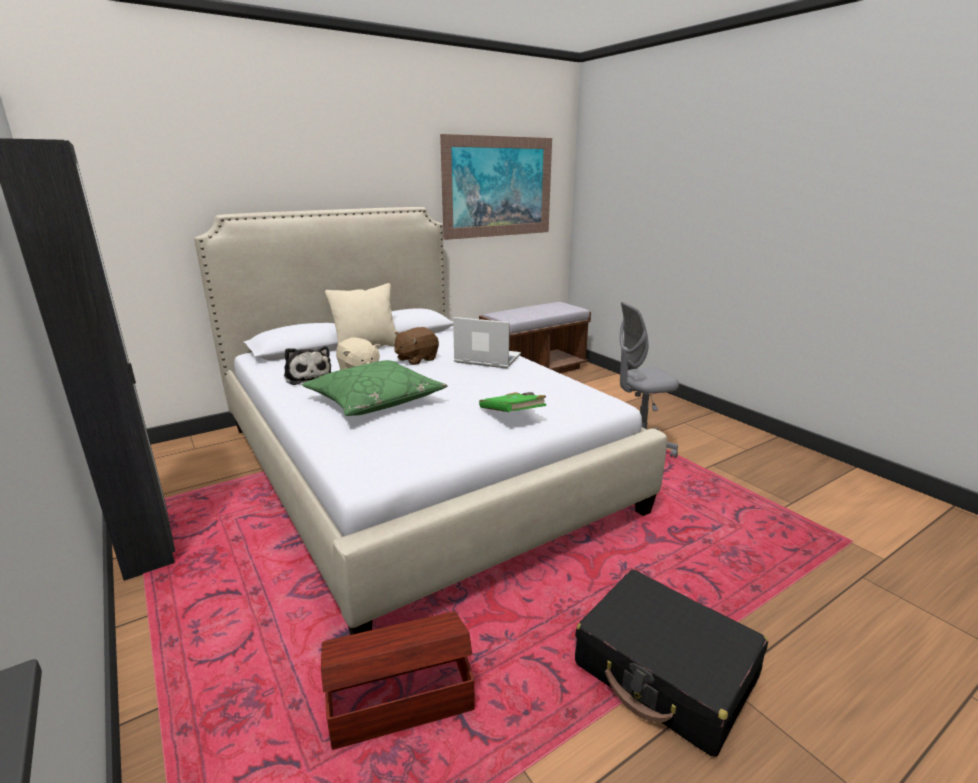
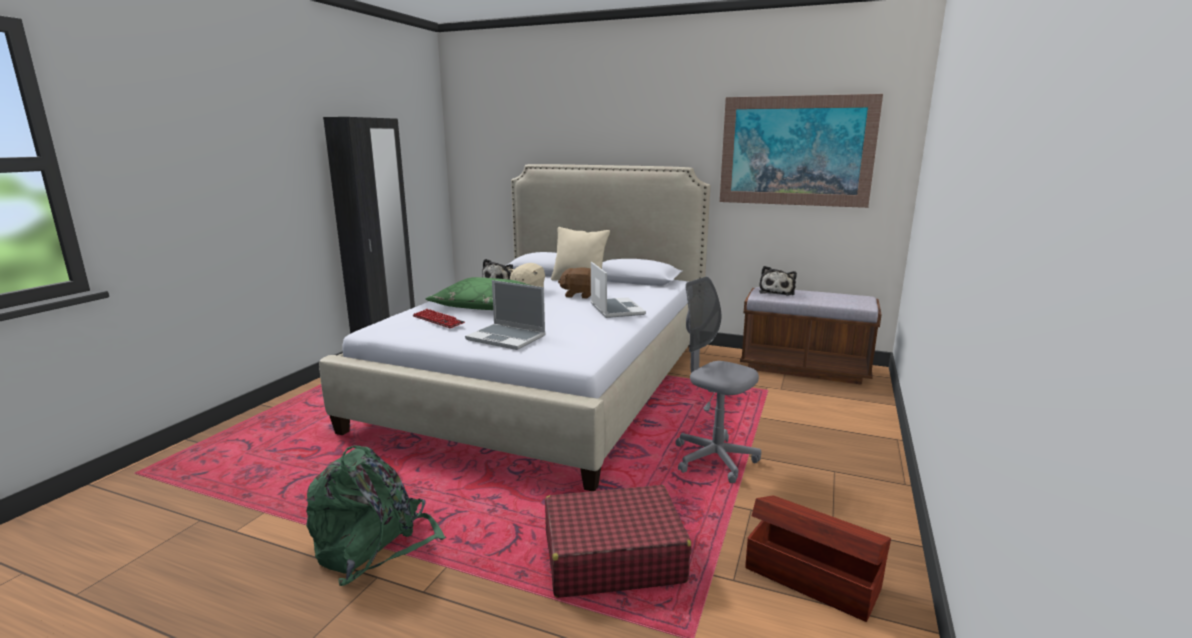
camera: 55 degrees right, 5 degrees down
(399, 700) = (302, 459): brown storage box -> brown storage box (811, 576)
(403, 431) = (438, 320): none -> keyboard
(512, 415) = (507, 338): green book -> laptop
(513, 313) = (777, 292): none -> plush toy
(665, 672) = (374, 545): black suitcase -> green backpack
(746, 538) = (612, 557): none -> red suitcase

